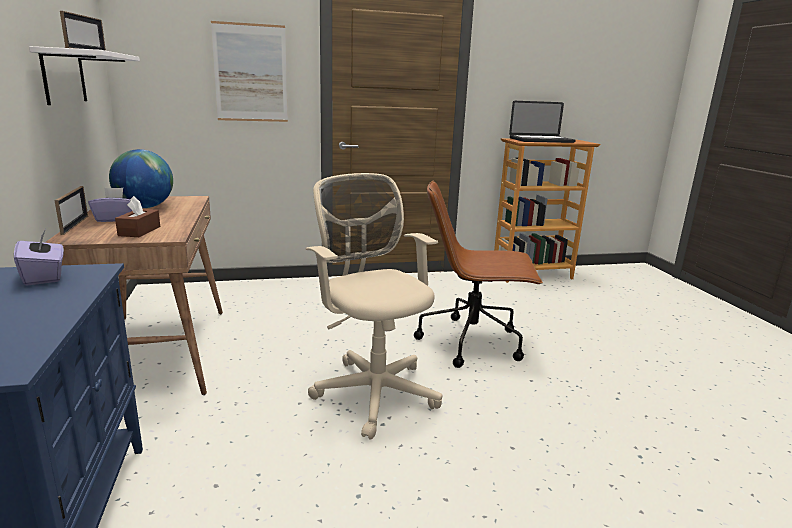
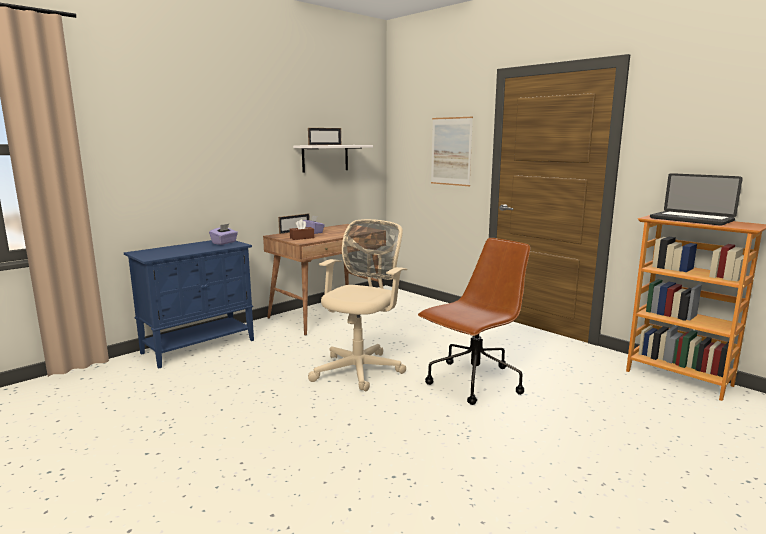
camera: 60 degrees right, 5 degrees down
(145, 207) = (340, 230): globe -> none
(472, 342) = (473, 382): brown office chair -> brown office chair turned 75 degrees clockwise

